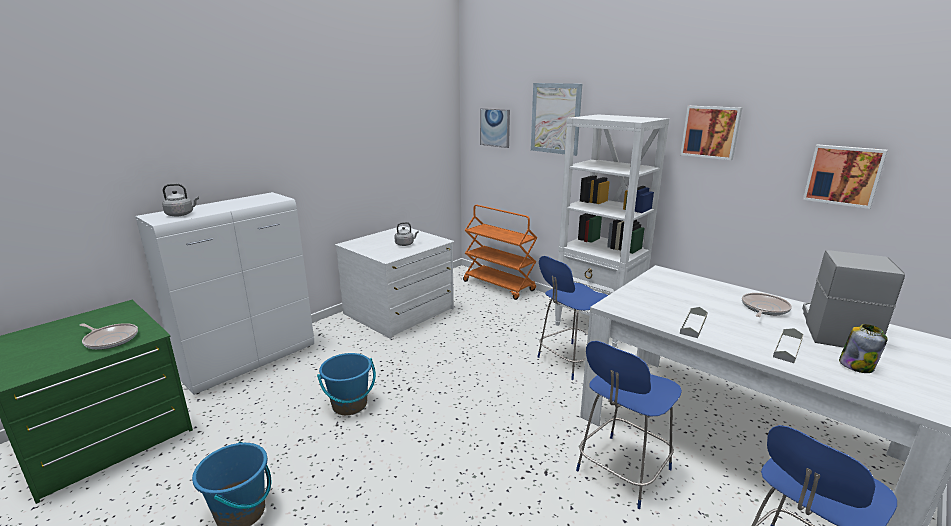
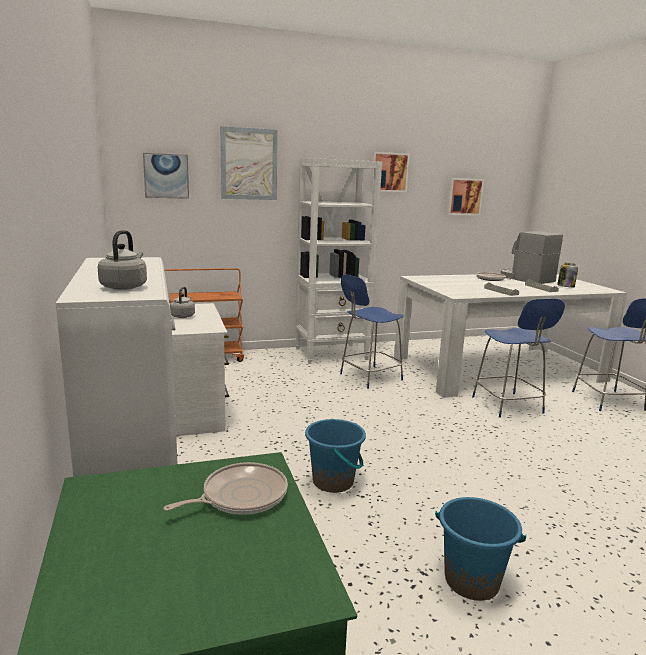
camera: 60 degrees left, 5 degrees down
(570, 361) = (369, 377): blue chair -> blue chair turned 60 degrees clockwise

